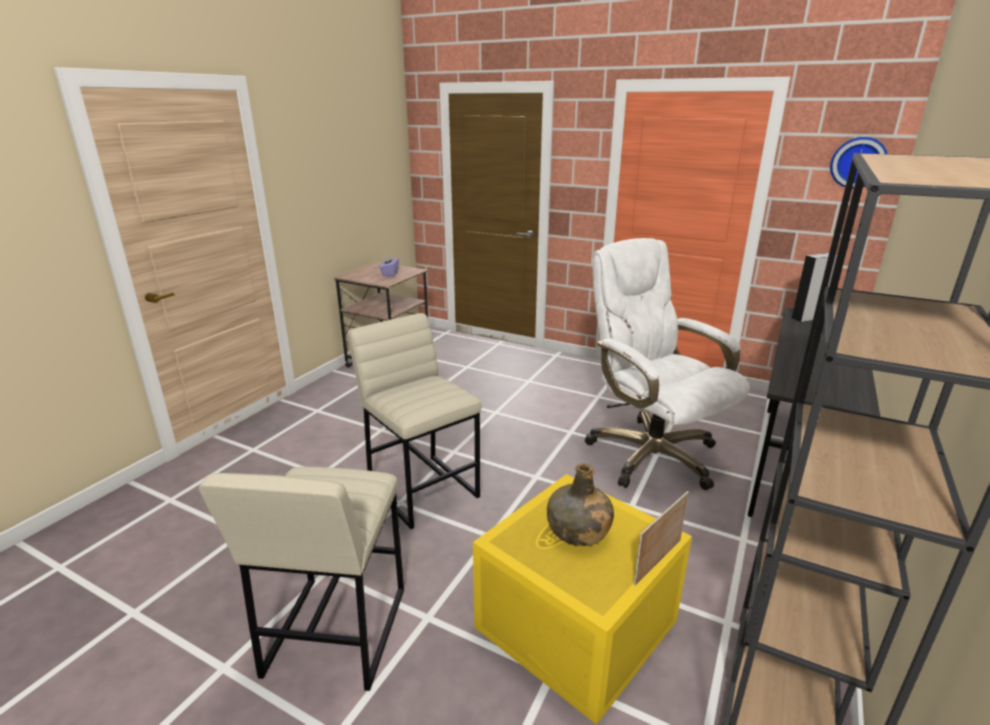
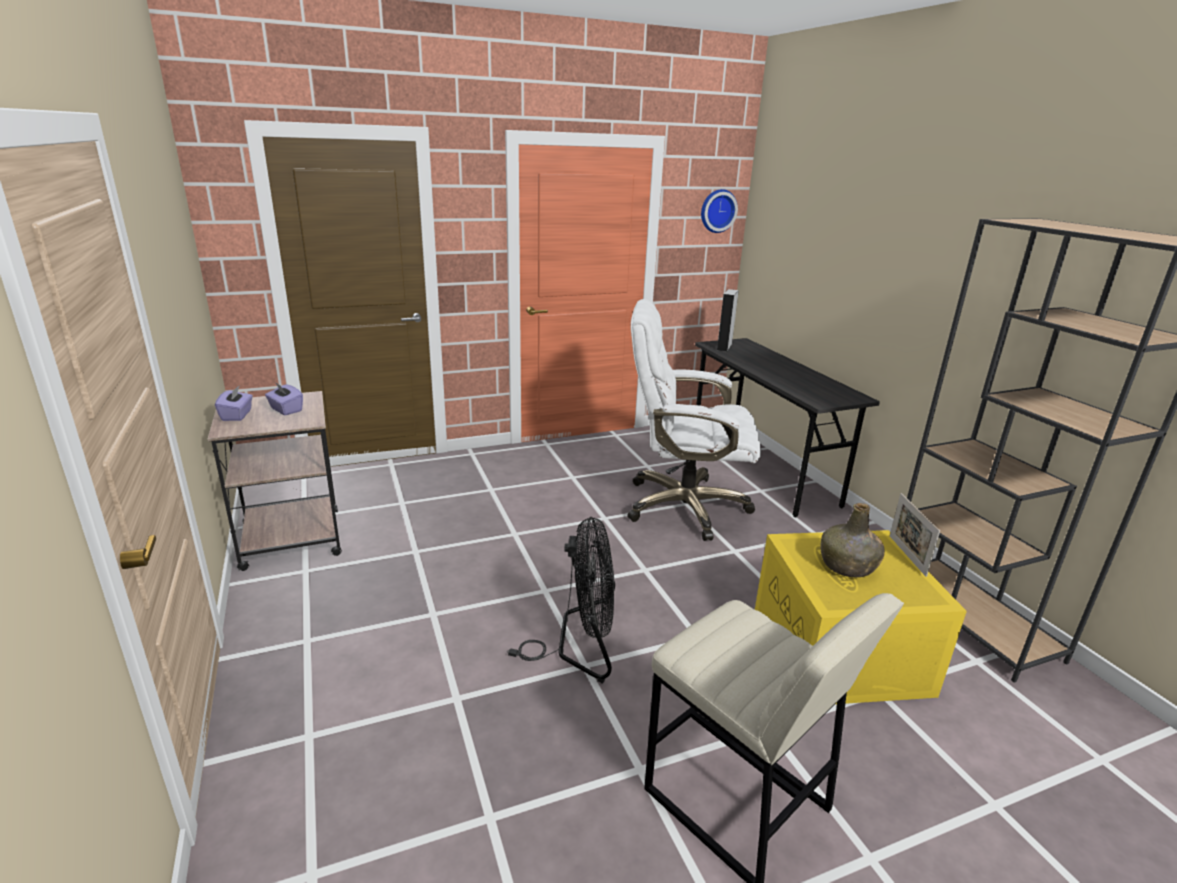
camera: 50 degrees left, 0 degrees up
(366, 270) = (237, 415): none -> purple tissue box
(421, 488) = (579, 640): beige chair -> black fan

